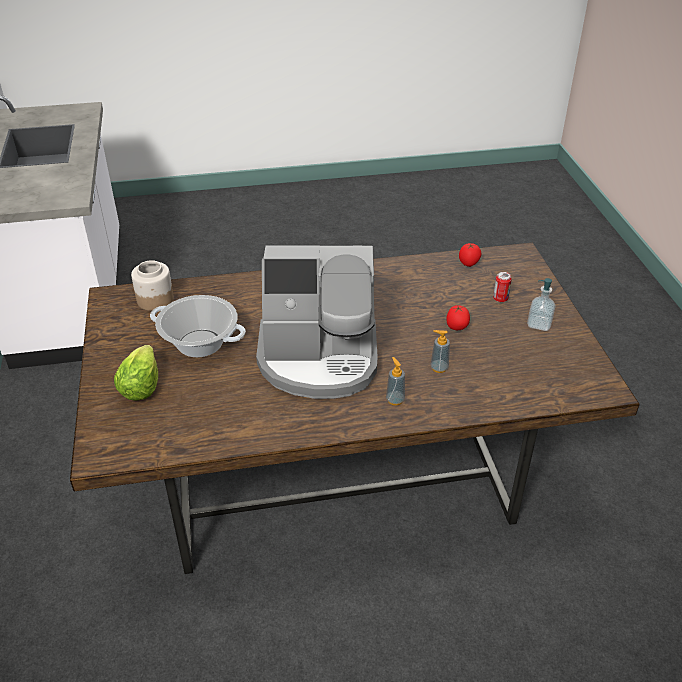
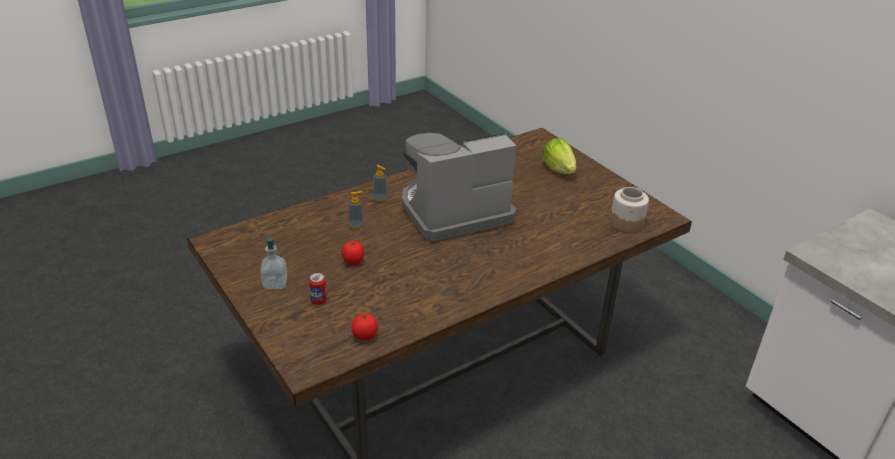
camera: 155 degrees right, 5 degrees down
(200, 343) = (552, 201): cooking pot -> none

